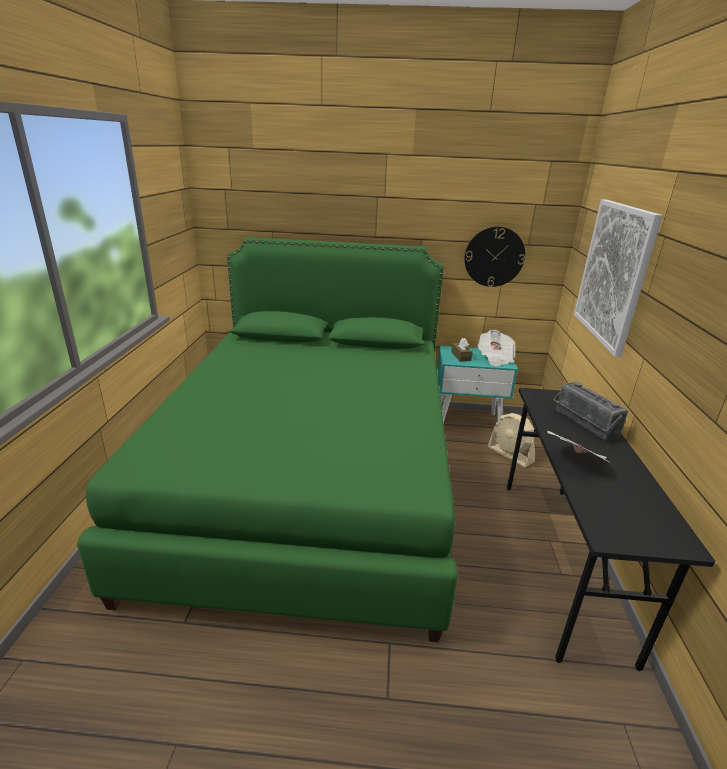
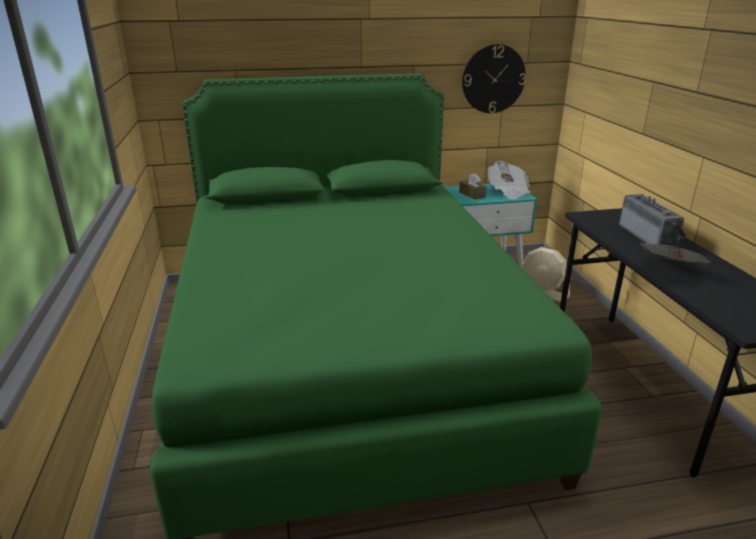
camera: 15 degrees left, 0 degrees up
(583, 425) = (649, 237): radio -> radio turned 150 degrees counterclockwise
(613, 273) = (643, 78): picture -> none

